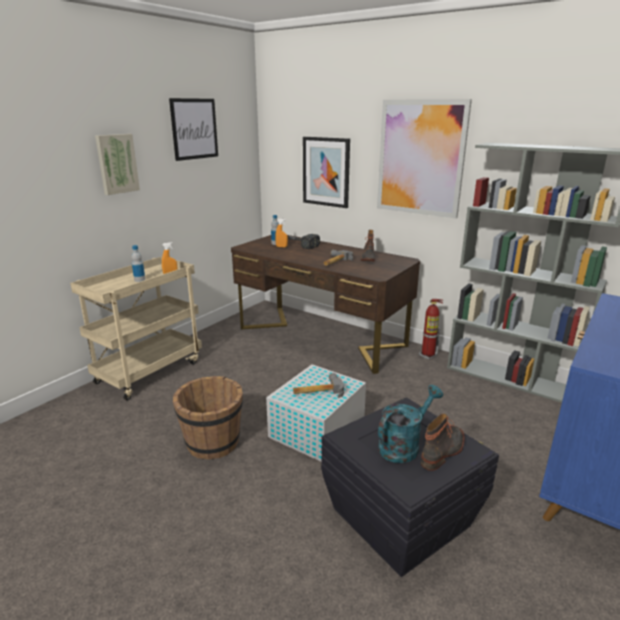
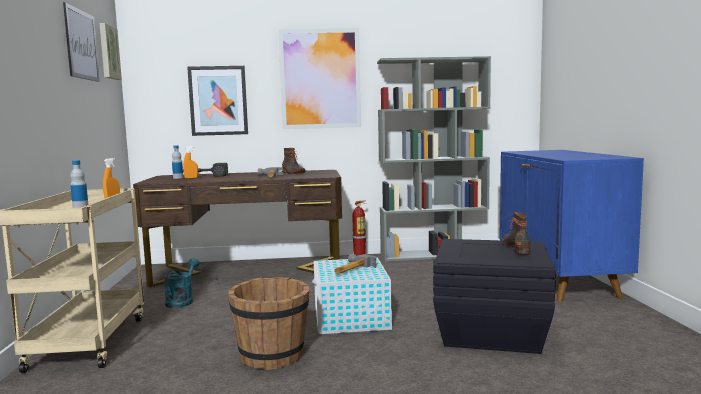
camera: 40 degrees left, 15 degrees down
(116, 164) = (27, 63): picture -> picture (108, 52)
(403, 445) = (492, 252): turquoise watering can -> turquoise watering can (182, 301)

